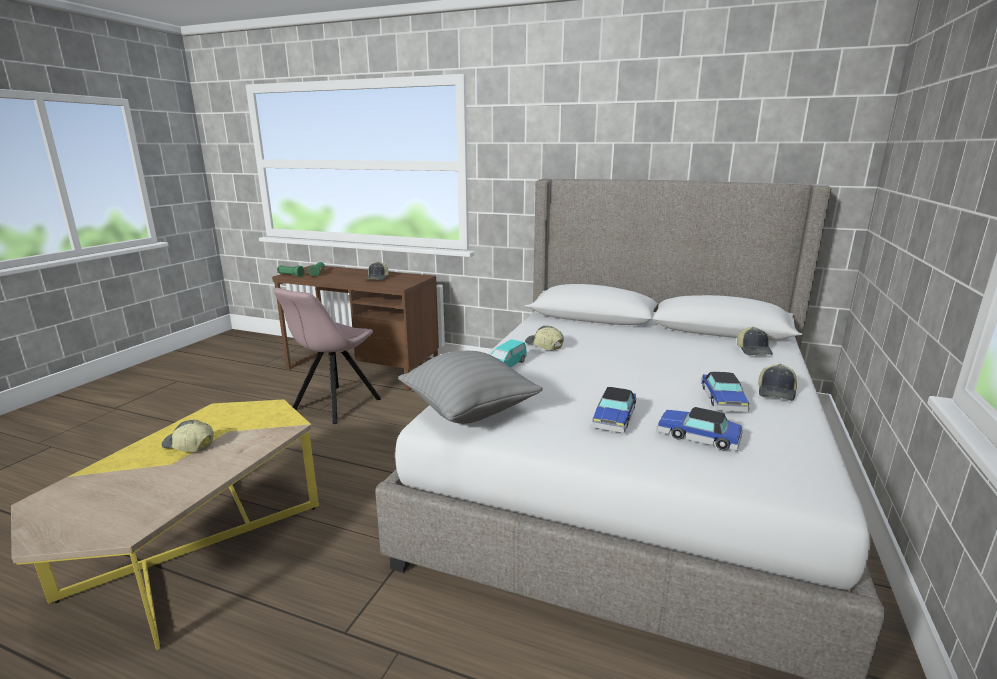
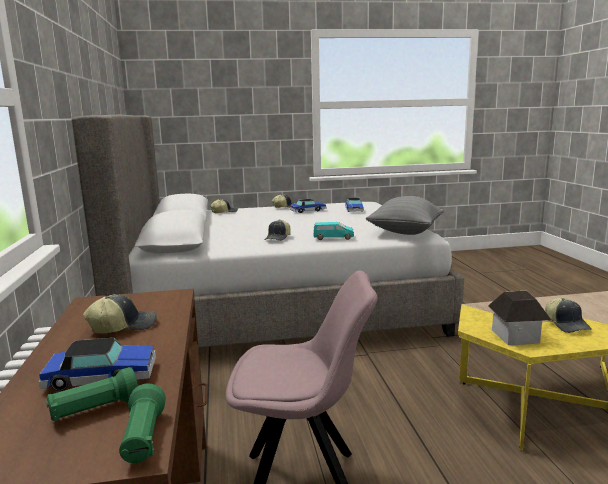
camera: 120 degrees left, 5 degrees down
(232, 413) = (516, 336): none -> toy house
(614, 417) = (359, 217): toy car -> toy car (101, 377)

